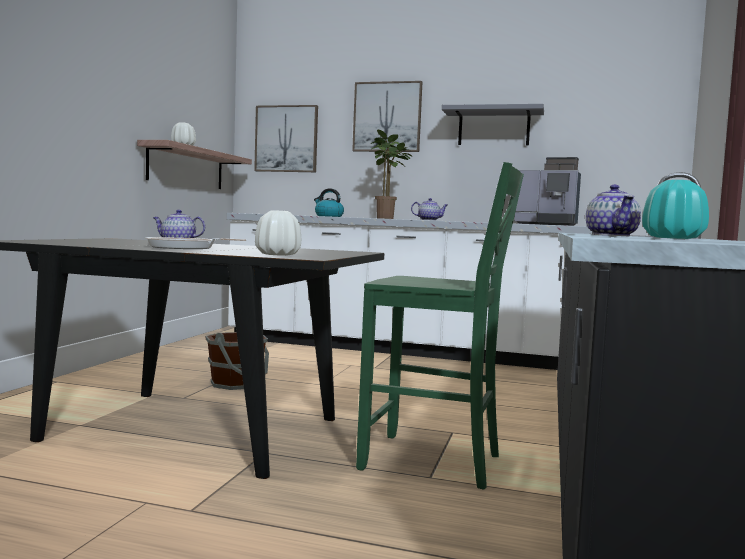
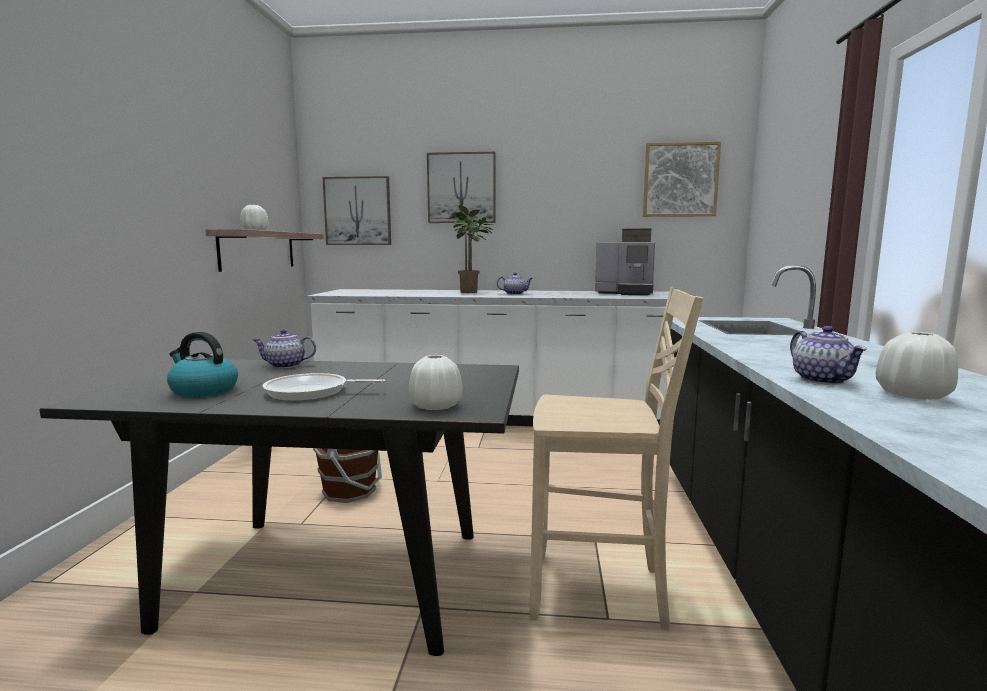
camera: 10 degrees left, 5 degrees up
(328, 216) = (411, 292): kettle -> kettle (203, 391)
(434, 462) = (600, 592): green chair -> beige chair
(494, 128) = (567, 198): grey shelf -> none
(615, 109) = (680, 180): none -> picture
(673, 238) = (913, 395): turquoise vase -> white vase

